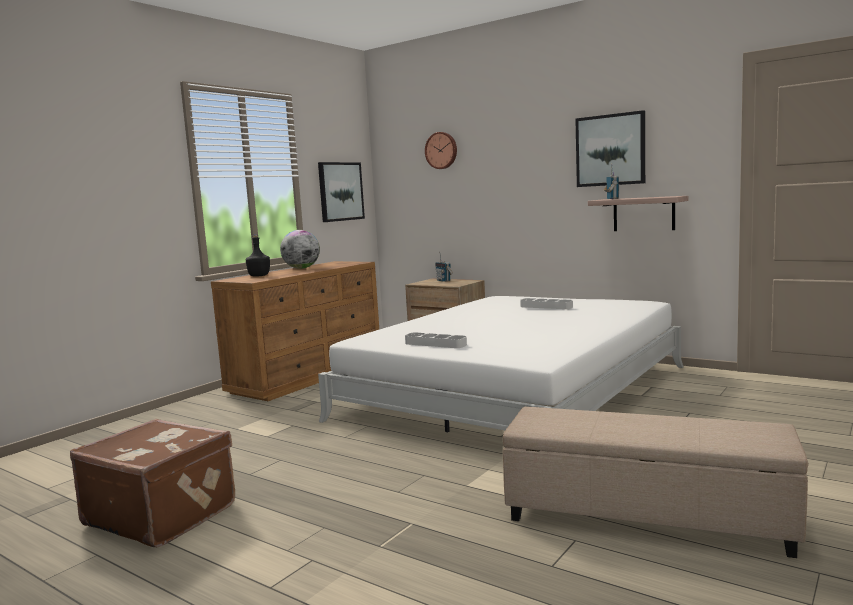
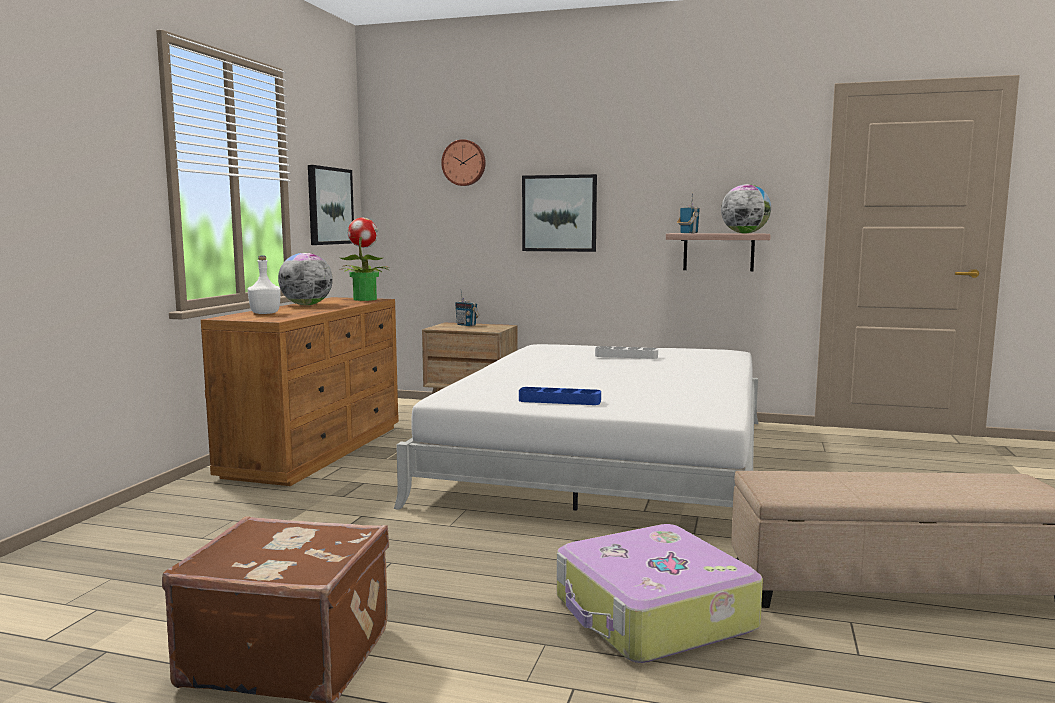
camera: 20 degrees left, 0 degrees up
(259, 276) = (266, 313): black bottle -> white bottle
(351, 262) = (364, 299): none -> potted plant
(421, 516) = (653, 615): none -> suitcase
(435, 344) = (559, 401): grey tray -> blue tray
(610, 150) = (683, 177): picture -> picture (559, 213)
(660, 196) = (744, 233): none -> globe

